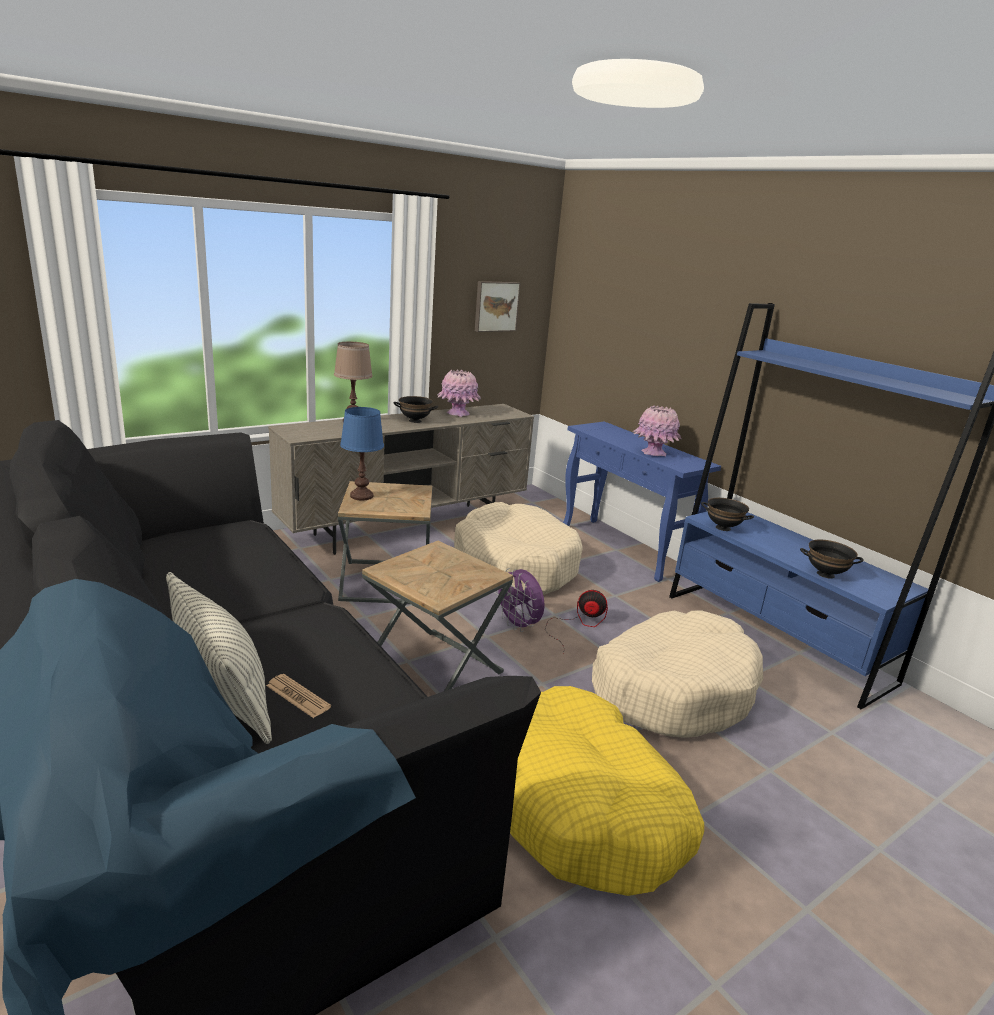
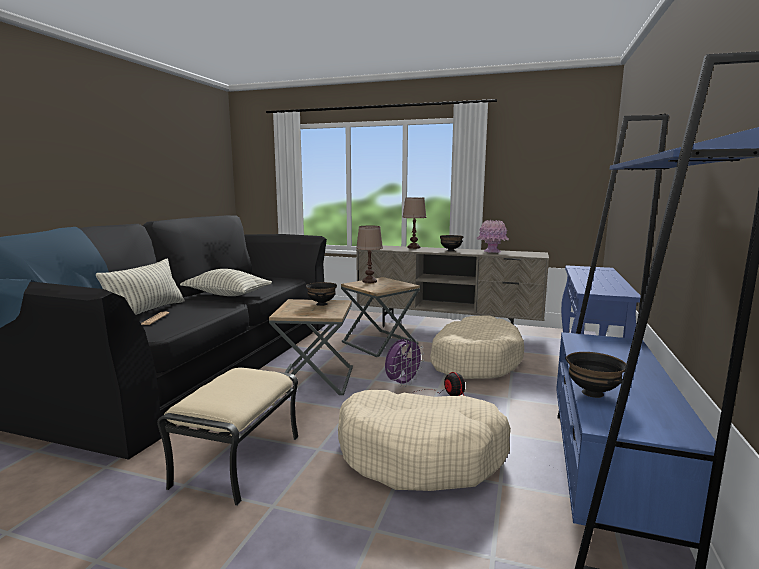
camera: 55 degrees right, 10 degrees down
(244, 598) = (227, 295): none -> pillow
(361, 496) = (369, 281): blue table lamp -> brown table lamp
(495, 306) = (549, 177): picture -> none
(518, 625) = (403, 383): purple fan -> purple fan turned 150 degrees counterclockwise
(584, 807) = (238, 460): yellow dog bed -> beige ottoman
(654, 453) = (592, 283): pink vase -> none
(722, 528) = (576, 344): black bowl -> black bowl (321, 304)

